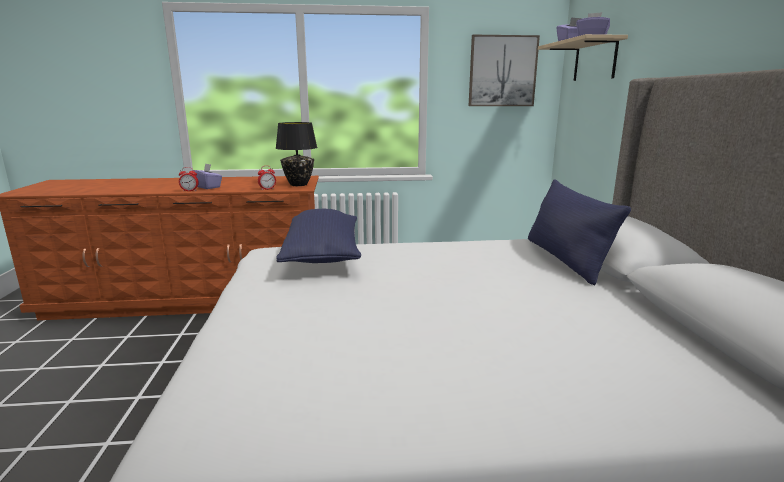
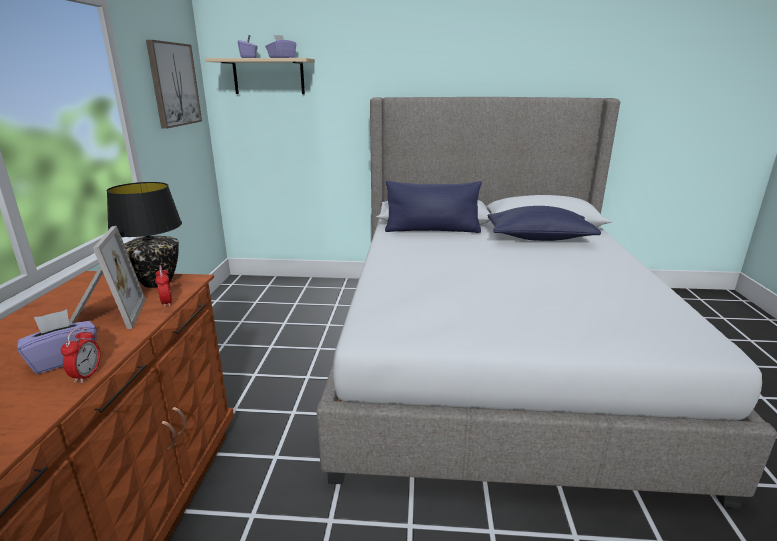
camera: 80 degrees left, 5 degrees up
(252, 185) = (104, 317): none -> picture frame
(323, 255) = (406, 301): blue pillow -> blue pillow (539, 238)

